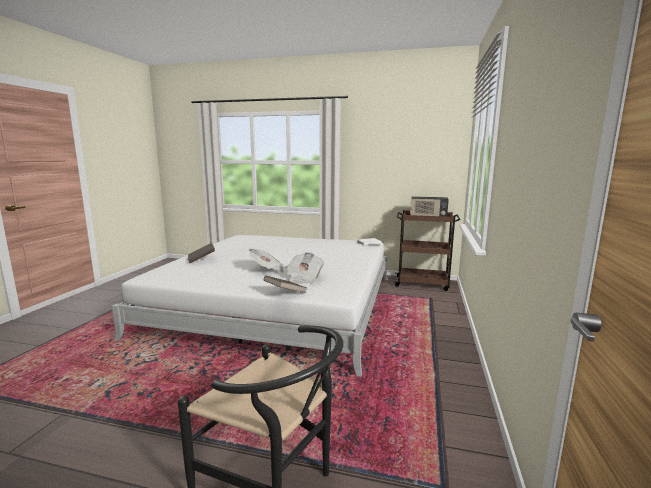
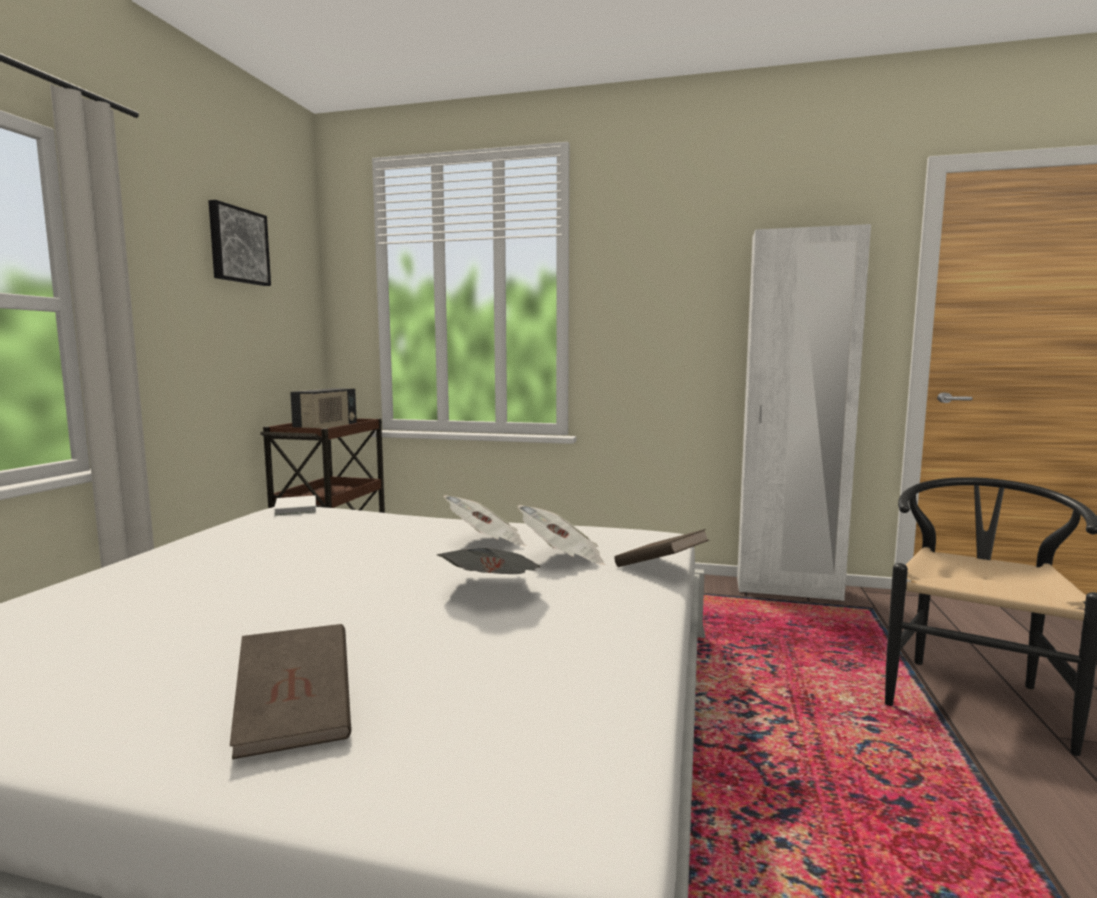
camera: 90 degrees left, 5 degrees down
(328, 268) = (487, 542): none -> newspaper
(403, 131) = (237, 245): none -> picture
(476, 440) = (788, 589): none -> white wardrobe

